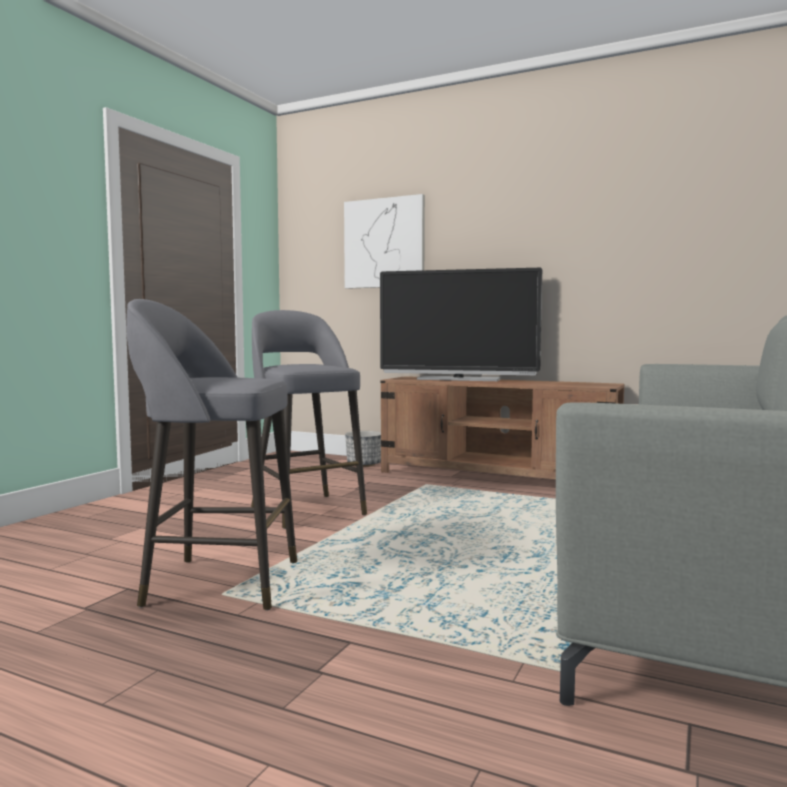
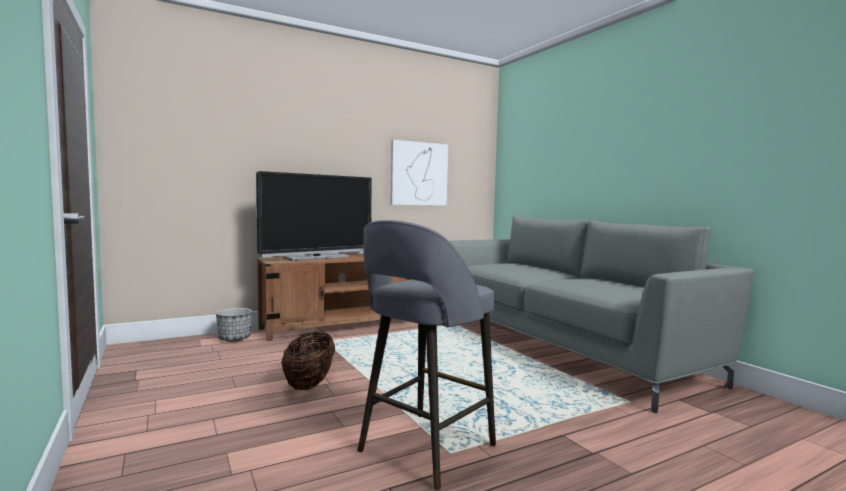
camera: 55 degrees left, 0 degrees up
(306, 510) = (309, 384): grey stool -> basket
(384, 243) = (233, 143): picture -> picture (419, 173)

